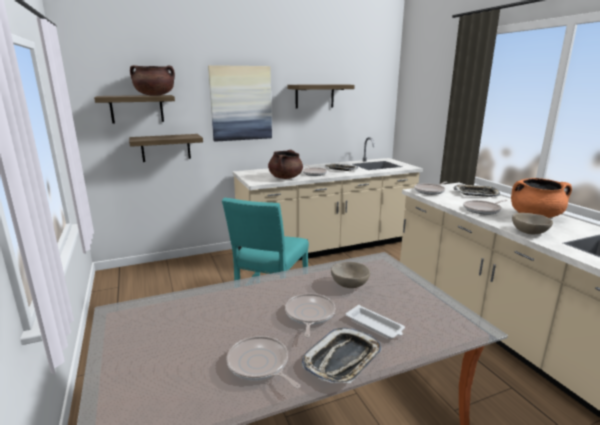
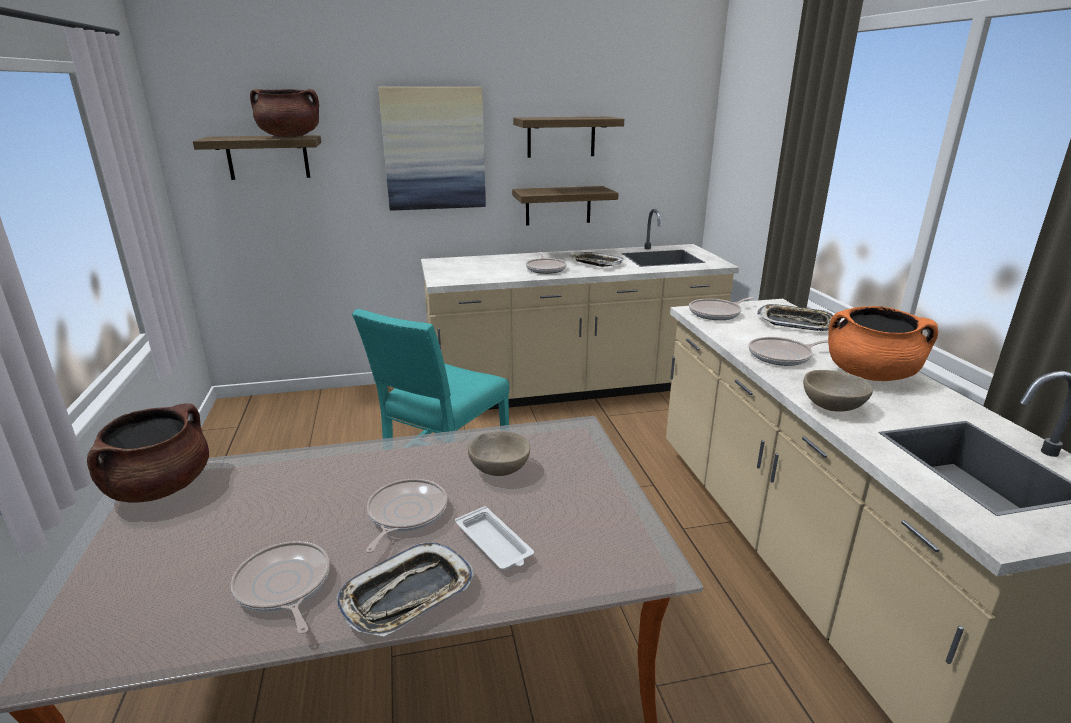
camera: 10 degrees right, 5 degrees up
(166, 147) = (314, 218): shelf -> shelf (558, 205)
(285, 177) = (494, 274): brown cooking pot -> brown cooking pot (160, 487)

